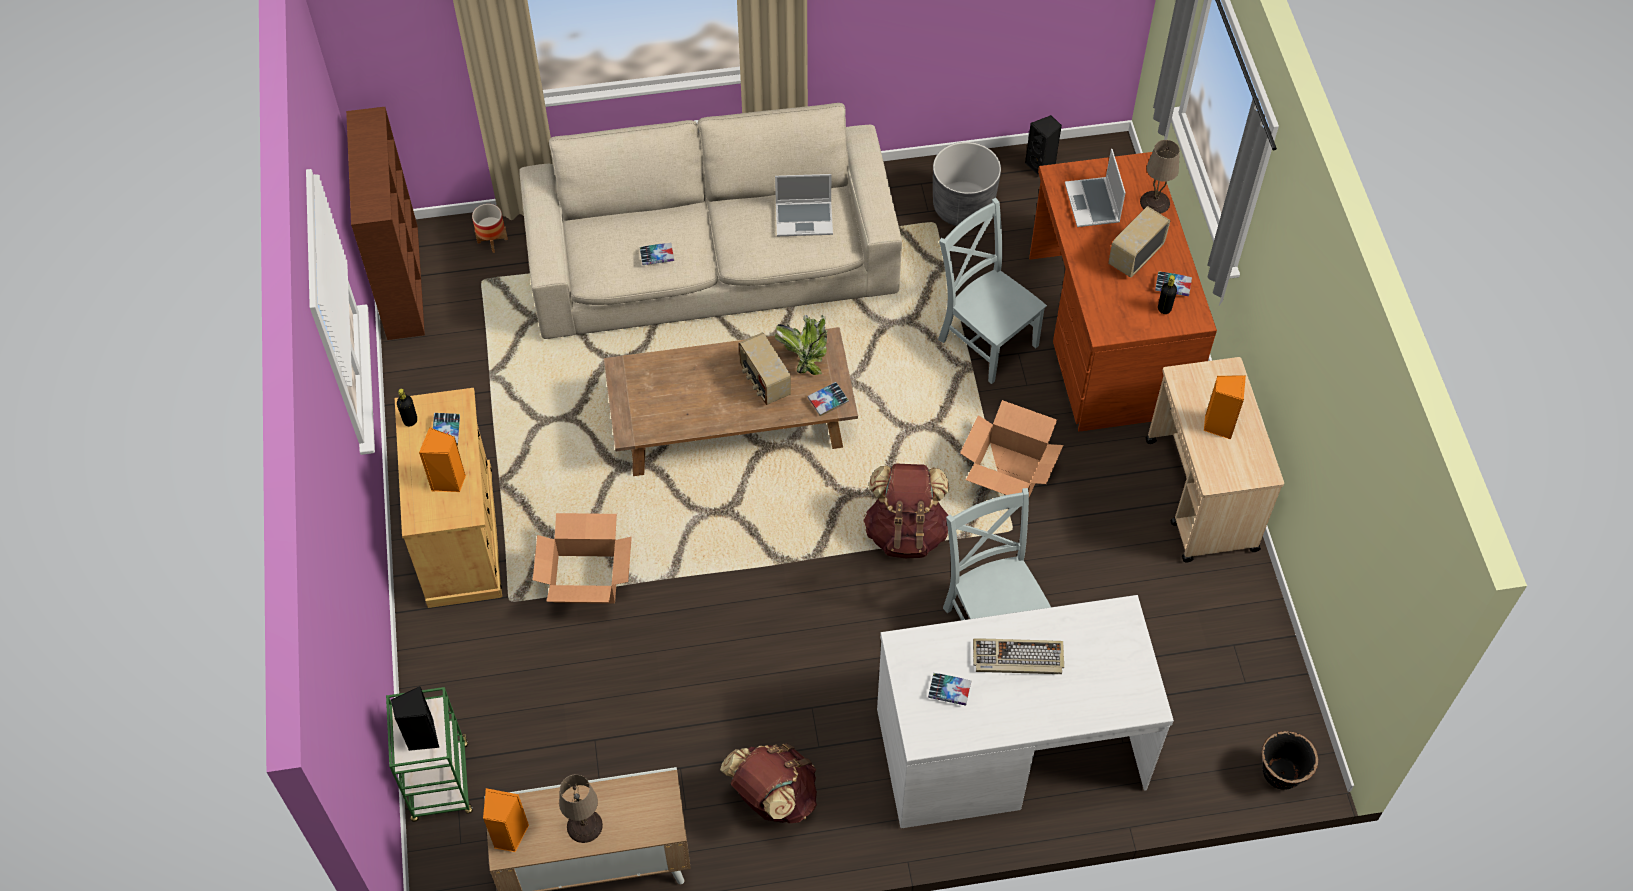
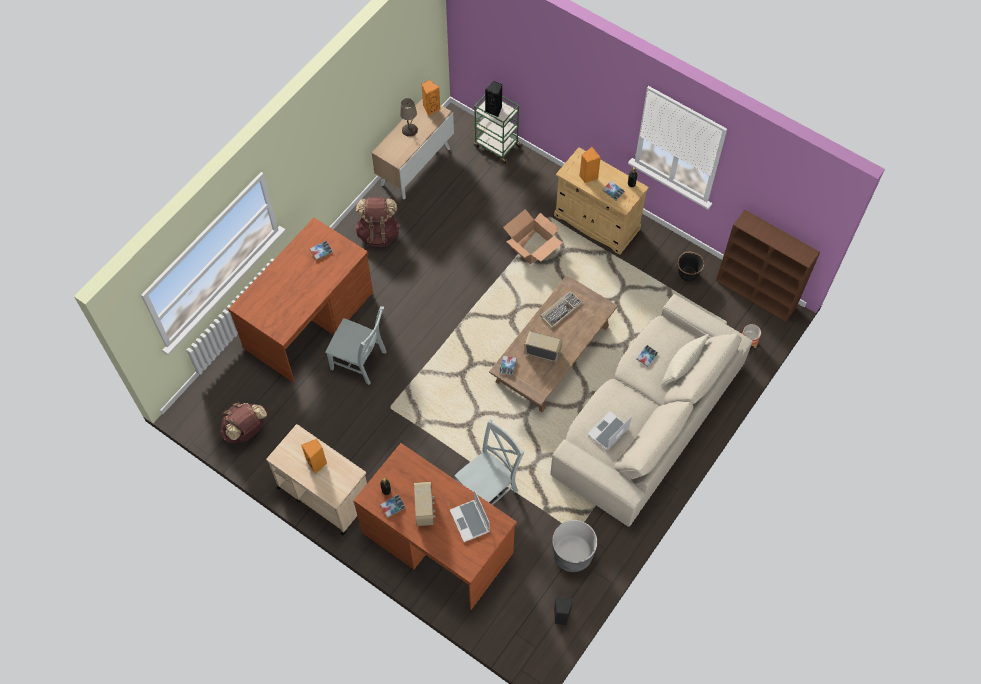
camera: 135 degrees right, 5 degrees up
(631, 216) = (682, 367): none -> beige pillow
(805, 355) = (539, 378): potted plant -> none
(906, 532) = (432, 369): brown backpack -> brown backpack (246, 430)
(985, 339) = (489, 489): grey chair -> grey chair turned 45 degrees counterclockwise
(1008, 472) = (416, 432): cardboard box -> none
(1009, 747) = (310, 320): white desk -> brown desk
(1017, 658) = (307, 283): keyboard -> keyboard (561, 309)
(1093, 204) = (470, 521): laptop -> laptop turned 150 degrees counterclockwise
(1154, 202) = (443, 549): beige table lamp -> none
(1281, 774) = (194, 397): black planter -> black planter (687, 274)

